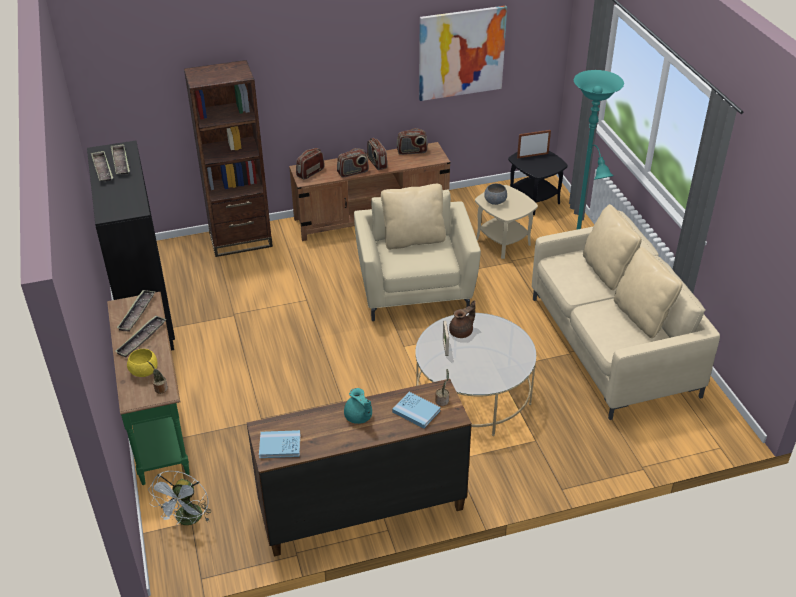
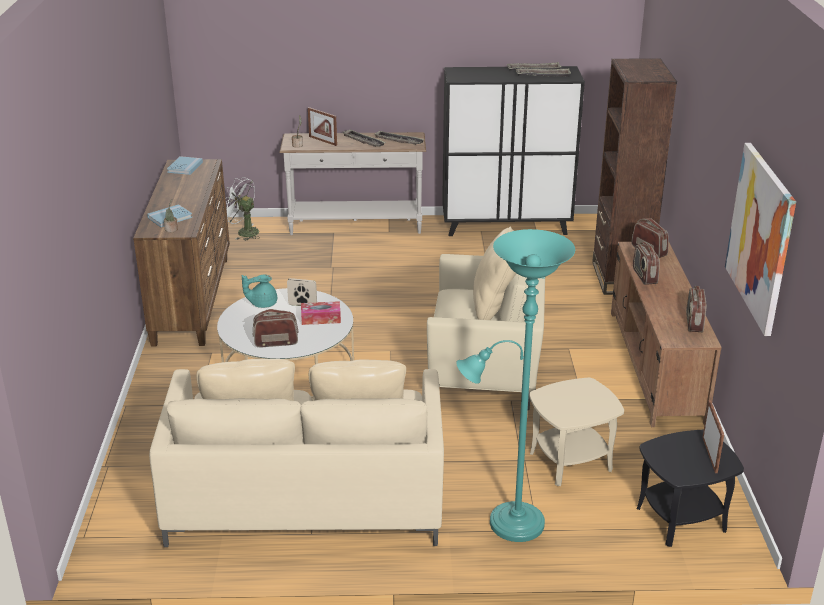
camera: 105 degrees right, 10 degrees down
(144, 371) = (323, 141): yellow bowl -> picture frame
(159, 424) = (355, 226): green console table -> white console table
(359, 417) = (186, 196): turquoise teapot -> turquoise teapot (262, 303)
(377, 163) = (665, 294): radio -> radio (276, 342)
(462, 332) = (321, 318): brown teapot -> tissue box
(495, 201) = (579, 392): grey bowl -> none

